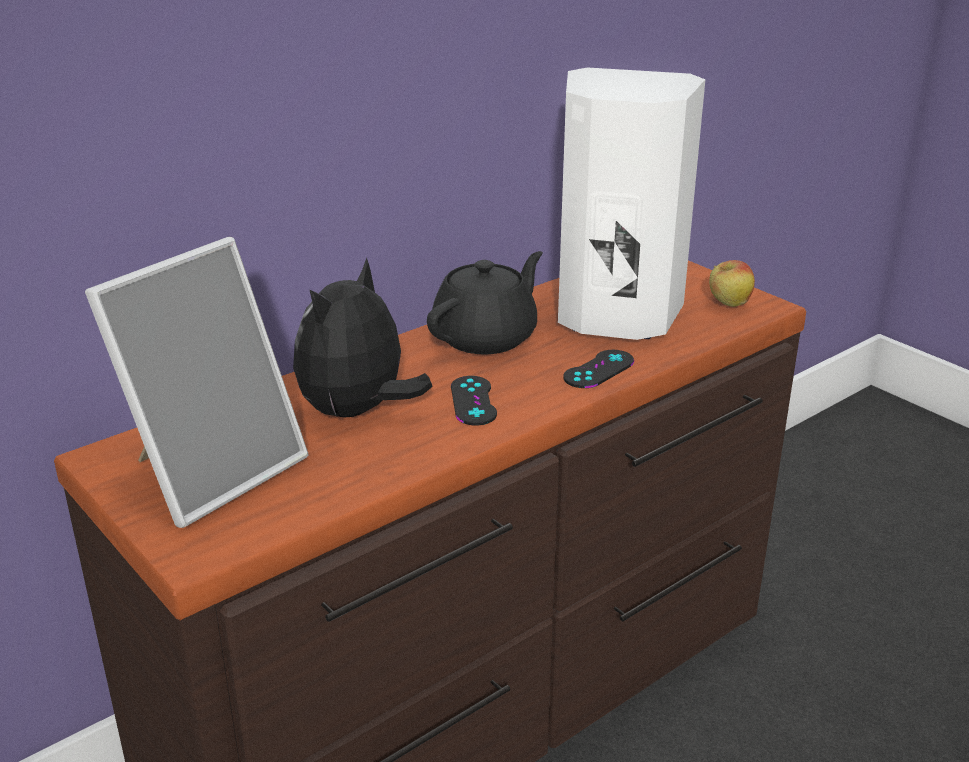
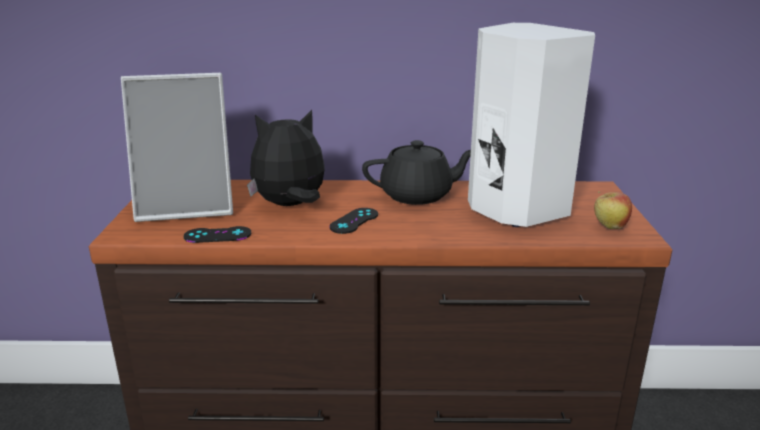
camera: 40 degrees right, 5 degrees down
(599, 369) = (453, 231): black game controller -> black game controller (217, 235)

